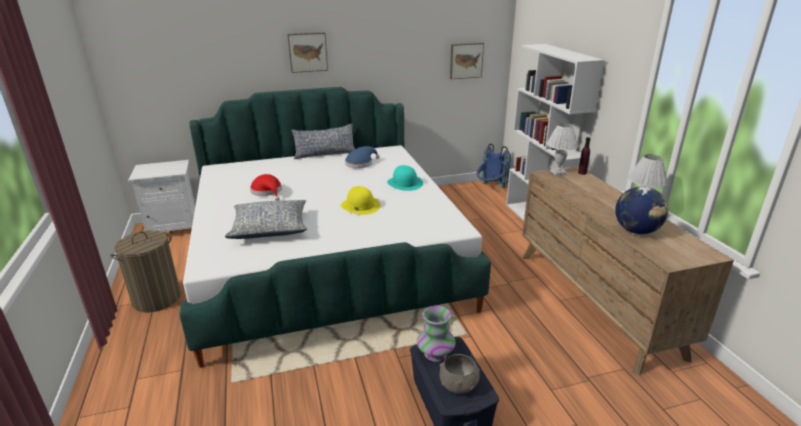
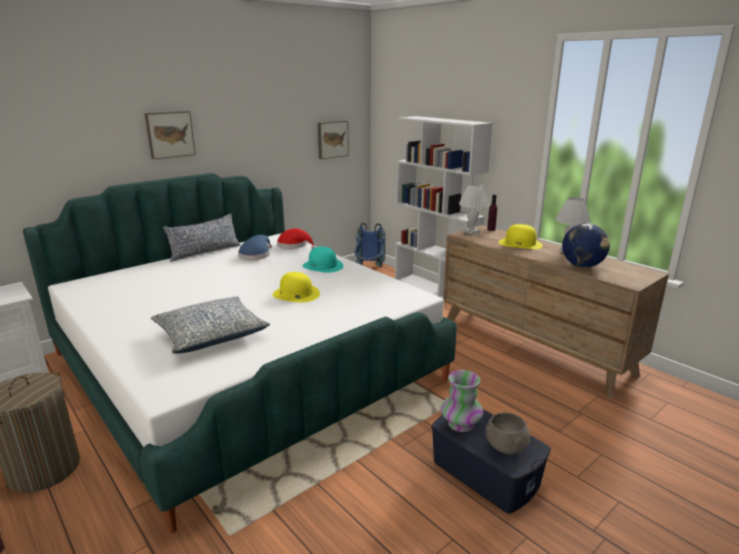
camera: 25 degrees left, 5 degrees down
(267, 192) = (170, 299): red hat -> red hat (294, 245)
(595, 194) = (520, 244): none -> yellow hat

